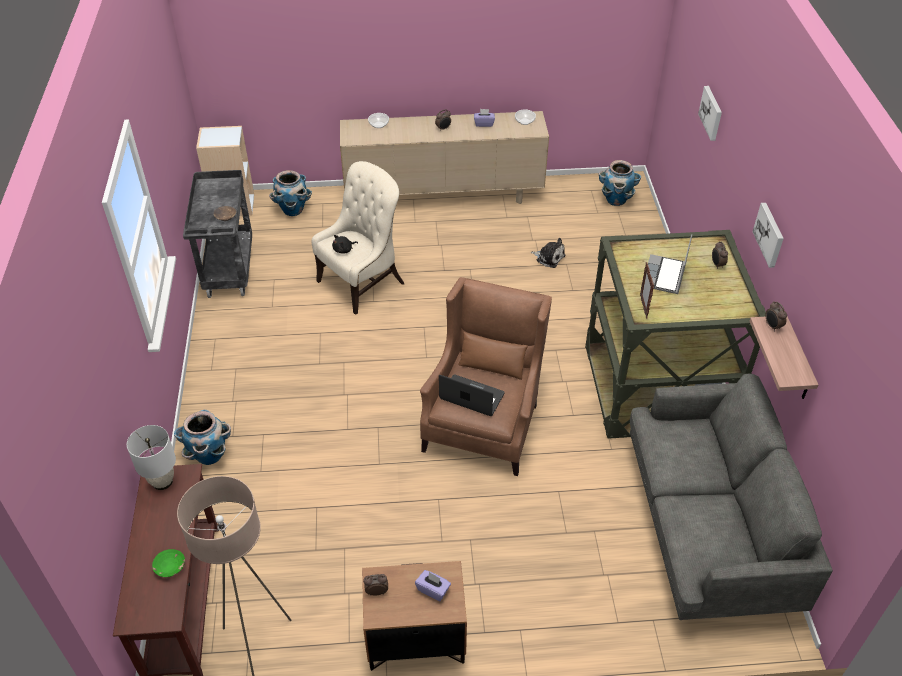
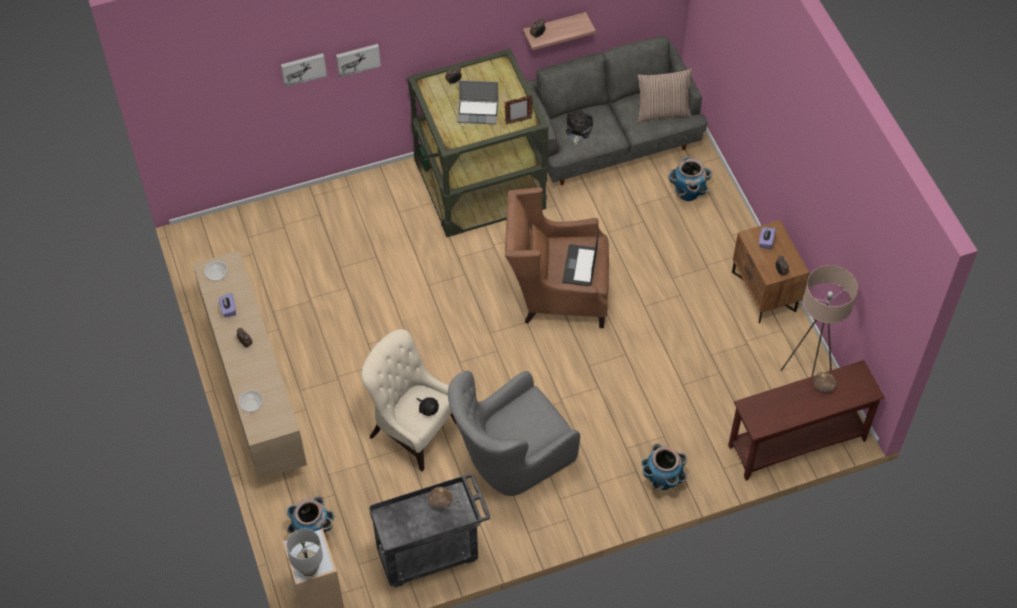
camera: 105 degrees left, 10 degrees up
(162, 481) = (760, 420): white table lamp -> white table lamp (308, 568)
(170, 567) = (824, 385): green bowl -> brown bowl
(298, 342) = (510, 458): none -> grey armchair
(549, 257) = (334, 282): plush toy -> plush toy (578, 130)
(616, 200) = (228, 241): planter -> planter (687, 193)
(706, 544) = (662, 112): none -> pillow
(770, 234) = (465, 25): picture -> picture (358, 59)

